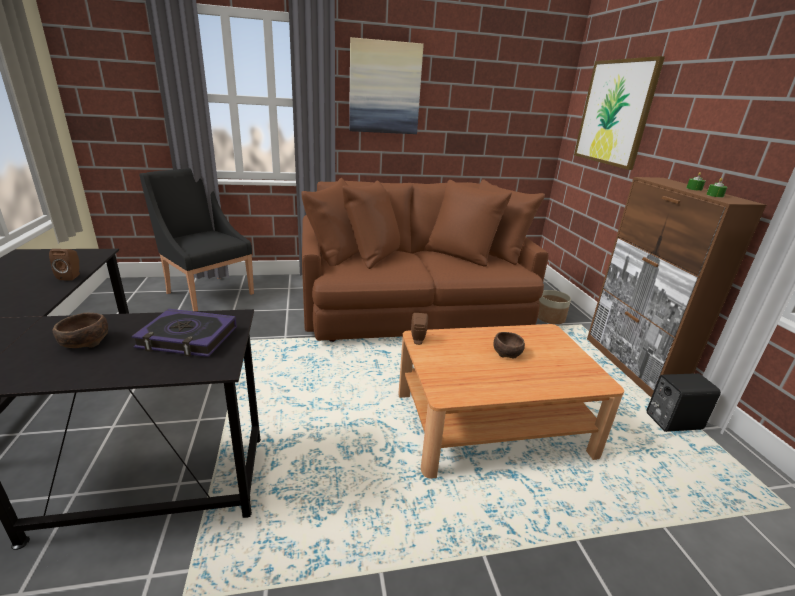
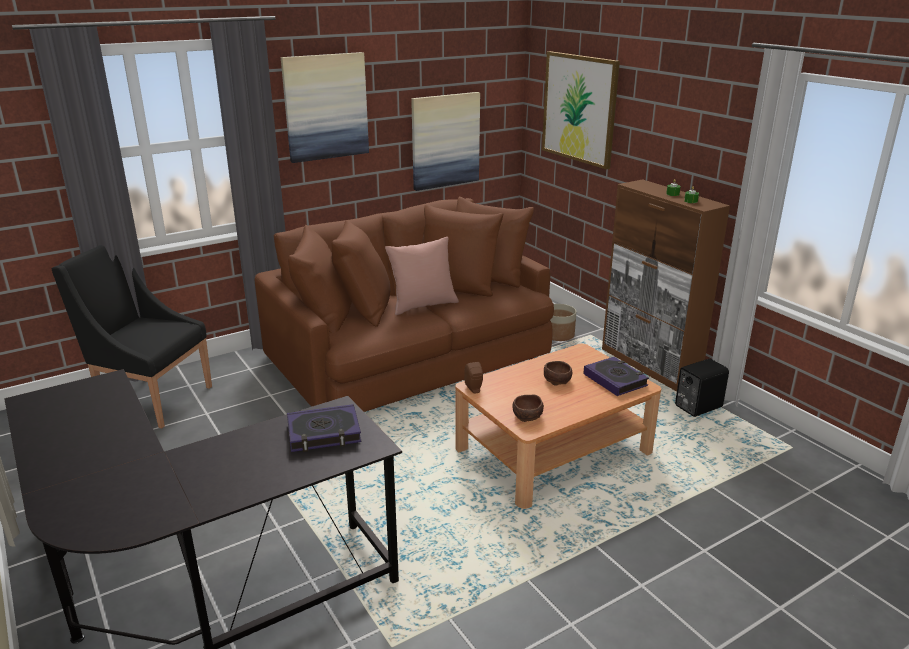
camera: 20 degrees left, 0 degrees up
(71, 276) = (126, 410): brown speaker -> none
(84, 342) = (240, 460): brown bowl -> brown bowl (527, 416)
(421, 261) = (423, 305): none -> pink pillow
(487, 136) = (445, 140): none -> picture
(572, 368) = (615, 380): none -> book

